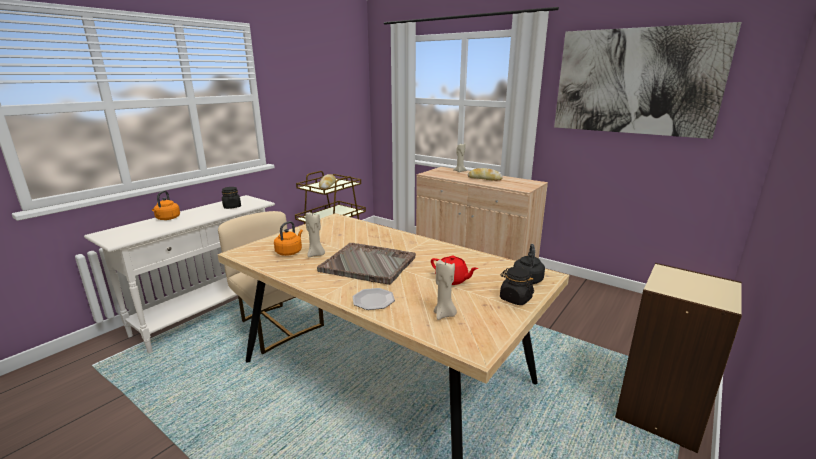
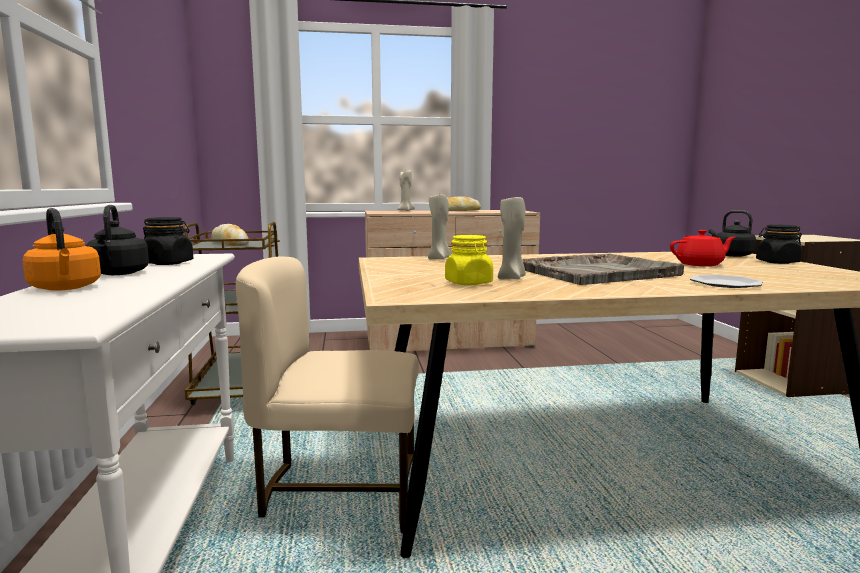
camera: 45 degrees left, 10 degrees down
(201, 212) = (118, 273): none -> black kettle
(290, 252) = (469, 283): orange kettle -> yellow jar
(444, 315) = (798, 276): beige candle -> beige candle (439, 259)
(635, 82) = (582, 94): picture -> none

